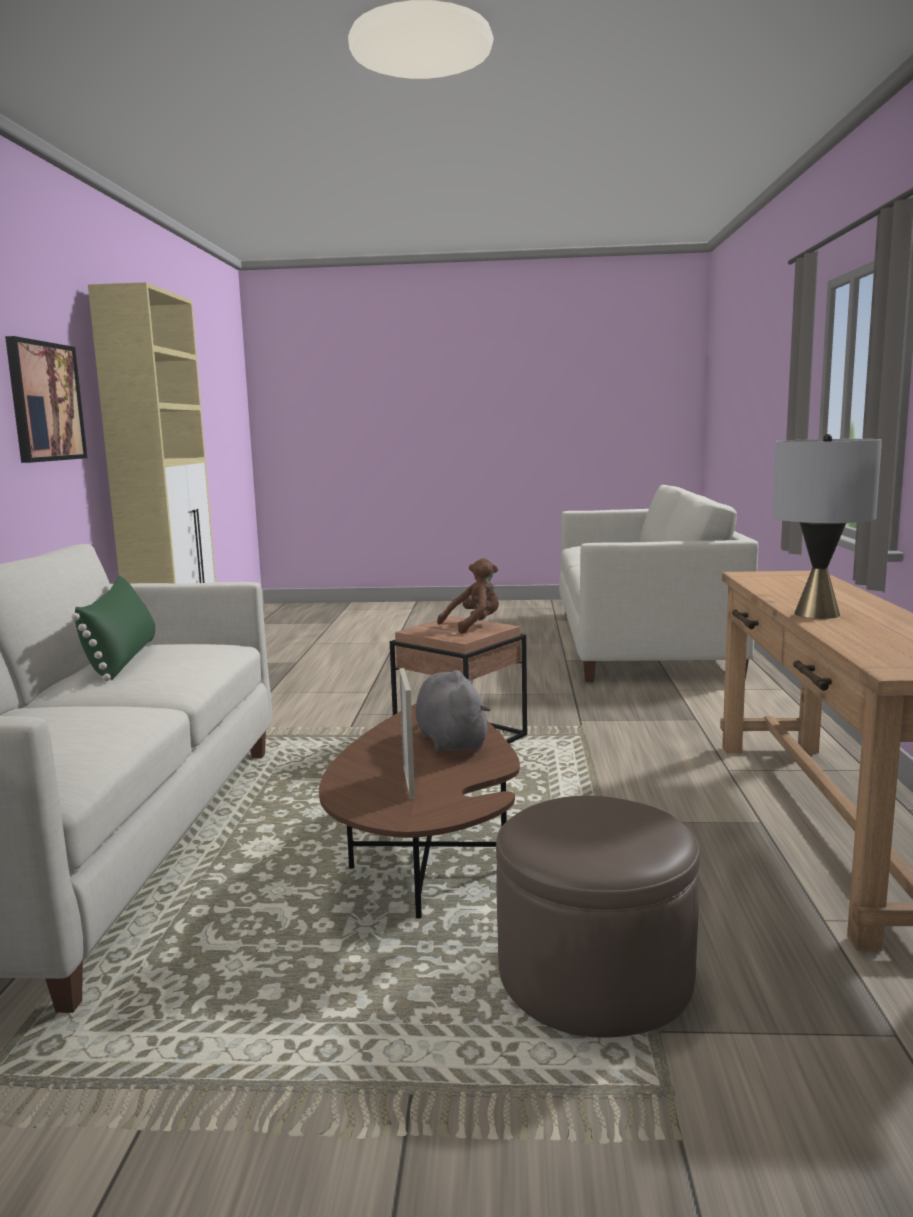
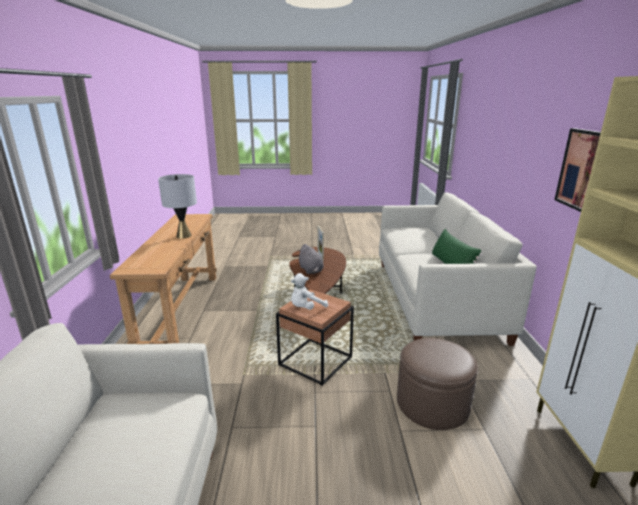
camera: 175 degrees right, 10 degrees up
(474, 625) = (306, 308): brown plush toy -> white plush toy
(595, 974) = (276, 273): brown ottoman -> brown ottoman (432, 403)

